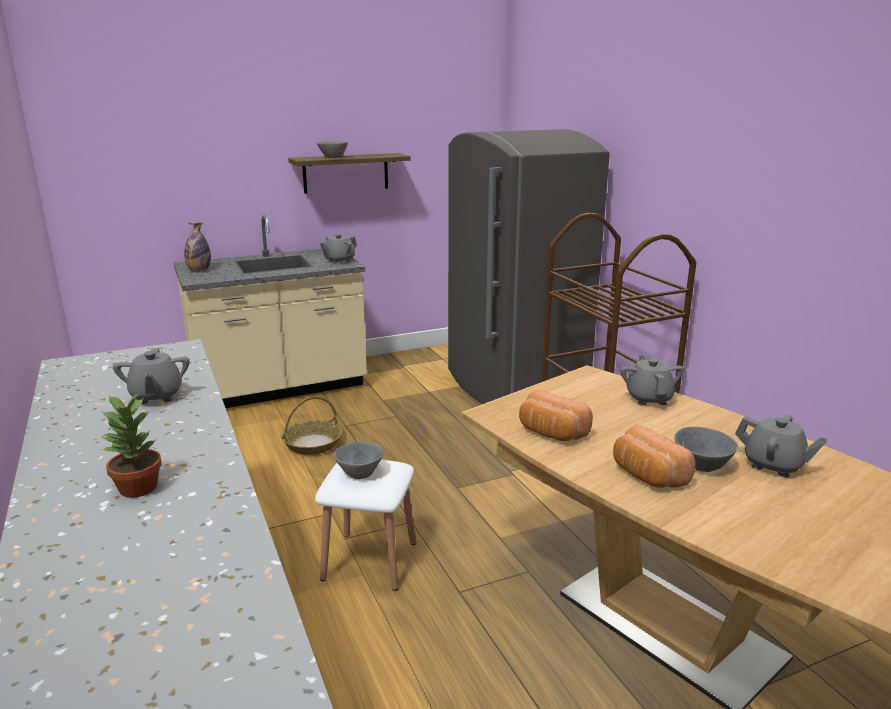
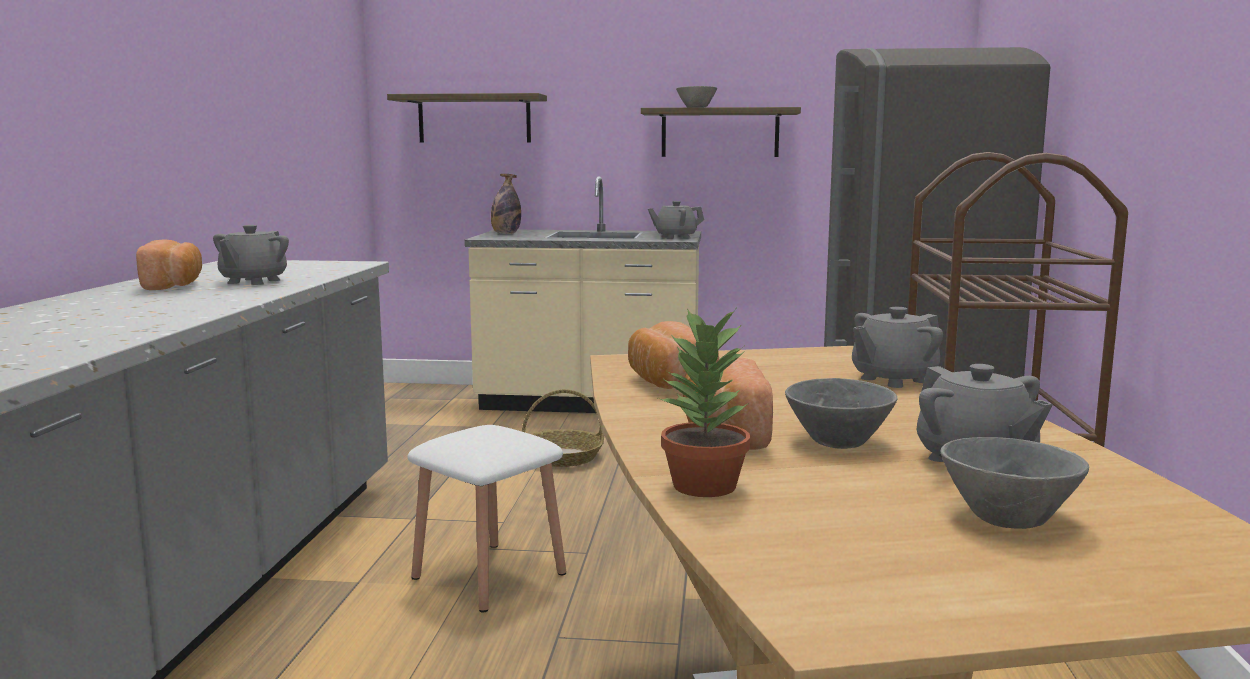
camera: 30 degrees right, 10 degrees down
(99, 418) = (174, 286): none -> bread
(139, 488) = (90, 317): potted plant -> potted plant (705, 486)
(143, 171) = (474, 119): none -> shelf
(361, 472) = (478, 435): grey bowl -> grey bowl (1012, 517)
(649, 398) = (893, 380): grey teapot -> grey teapot turned 150 degrees counterclockwise

